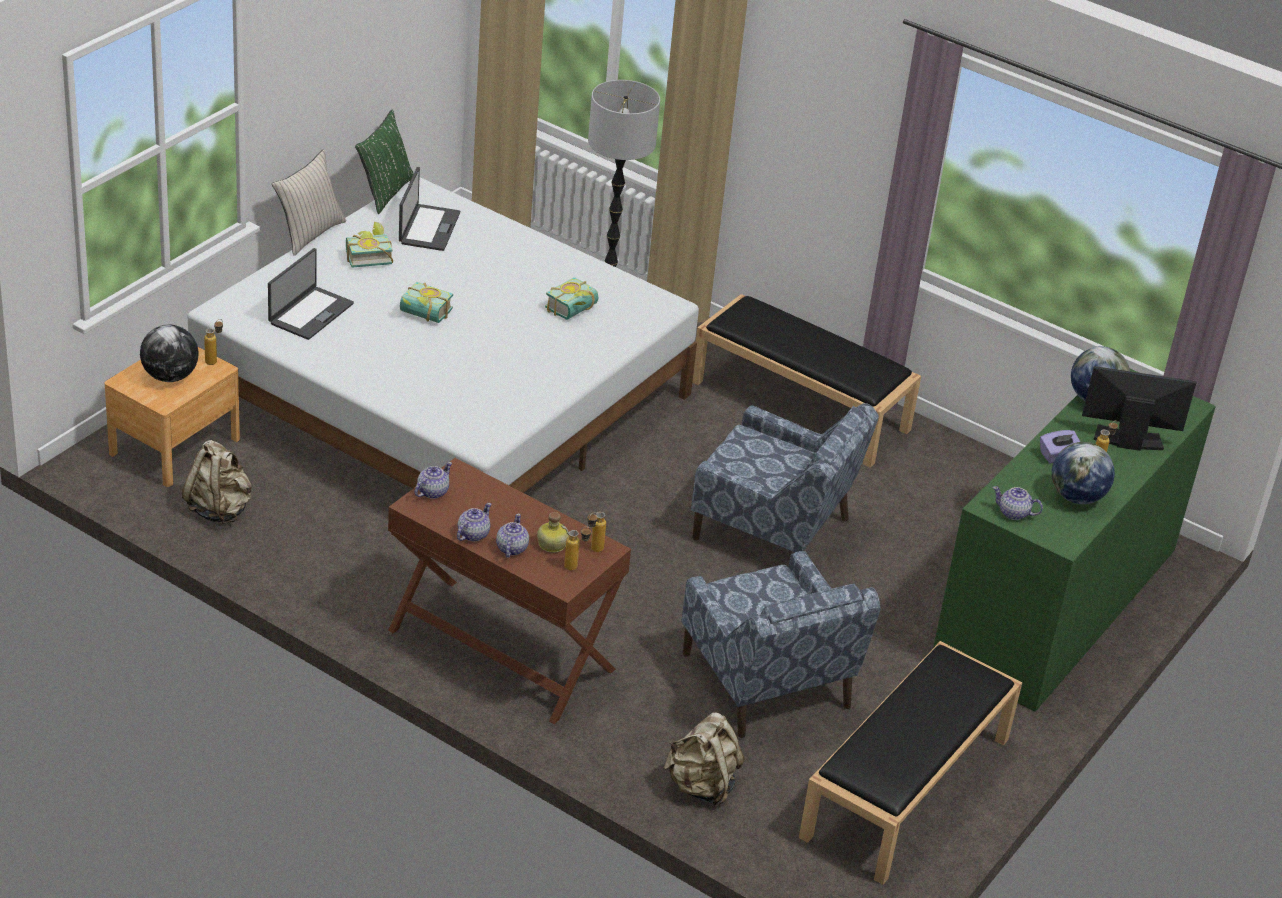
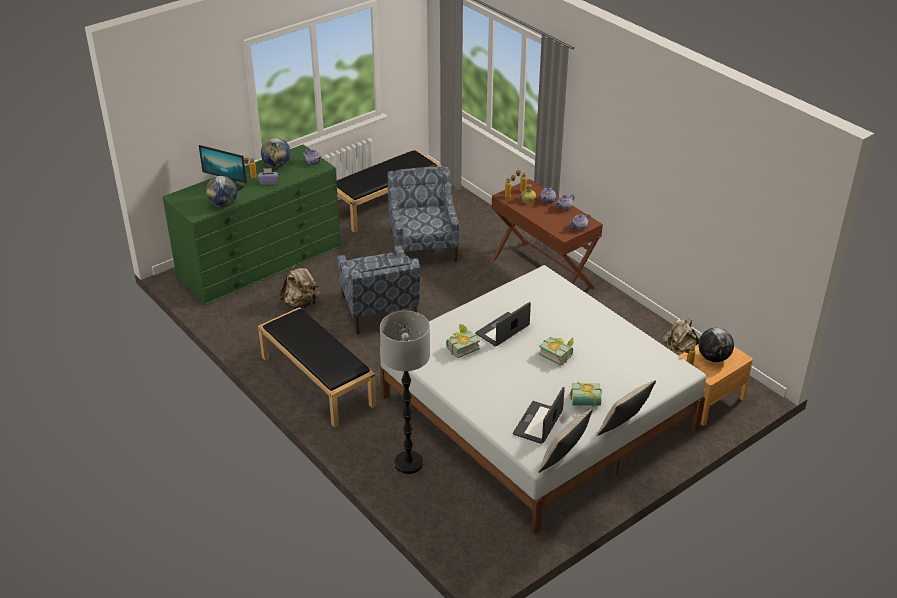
camera: 160 degrees left, 0 degrees up
(310, 313) = (628, 363): laptop -> laptop (503, 330)
(385, 193) = (563, 460): green pillow -> beige pillow
(701, 786) = (472, 214): beige backpack -> beige backpack (301, 303)
(773, 531) = (379, 311): blue armchair -> blue armchair turned 150 degrees counterclockwise

